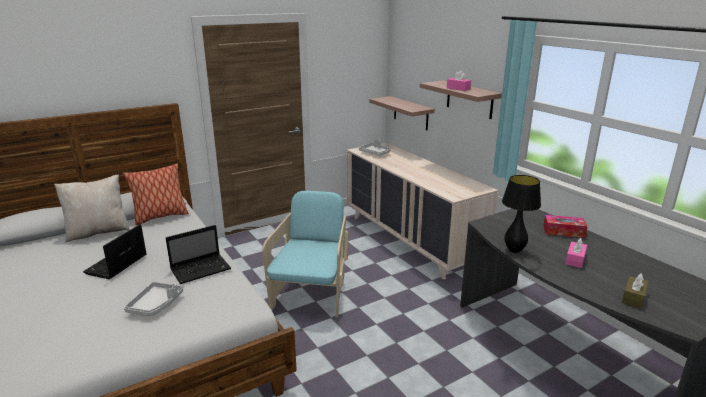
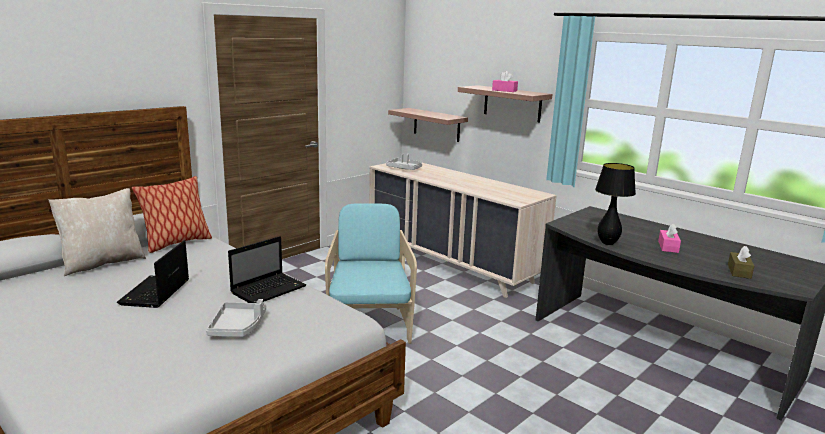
camera: 15 degrees left, 5 degrees down
(563, 231) = (641, 226): tissue box -> none

